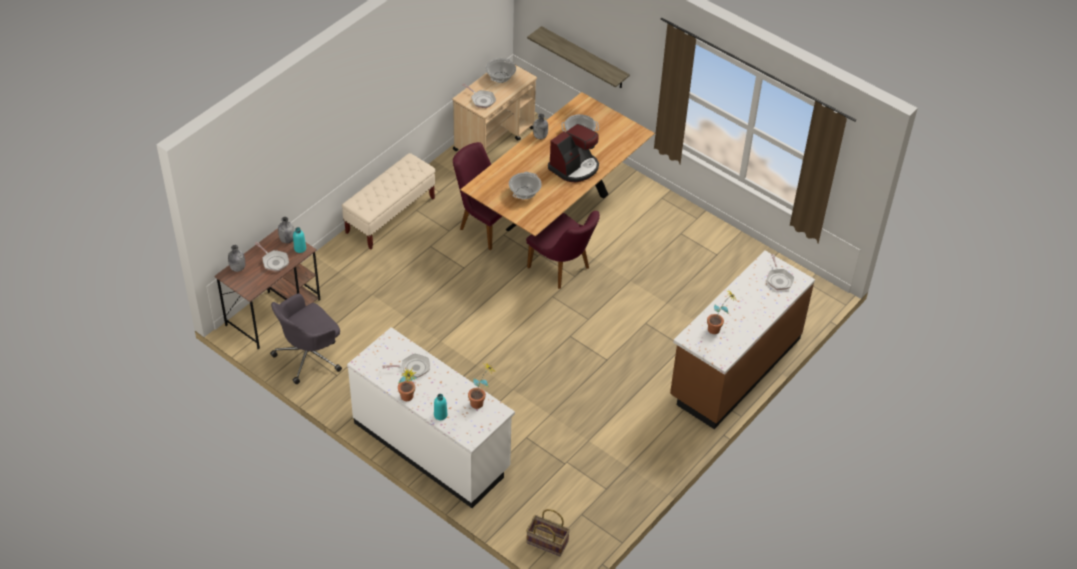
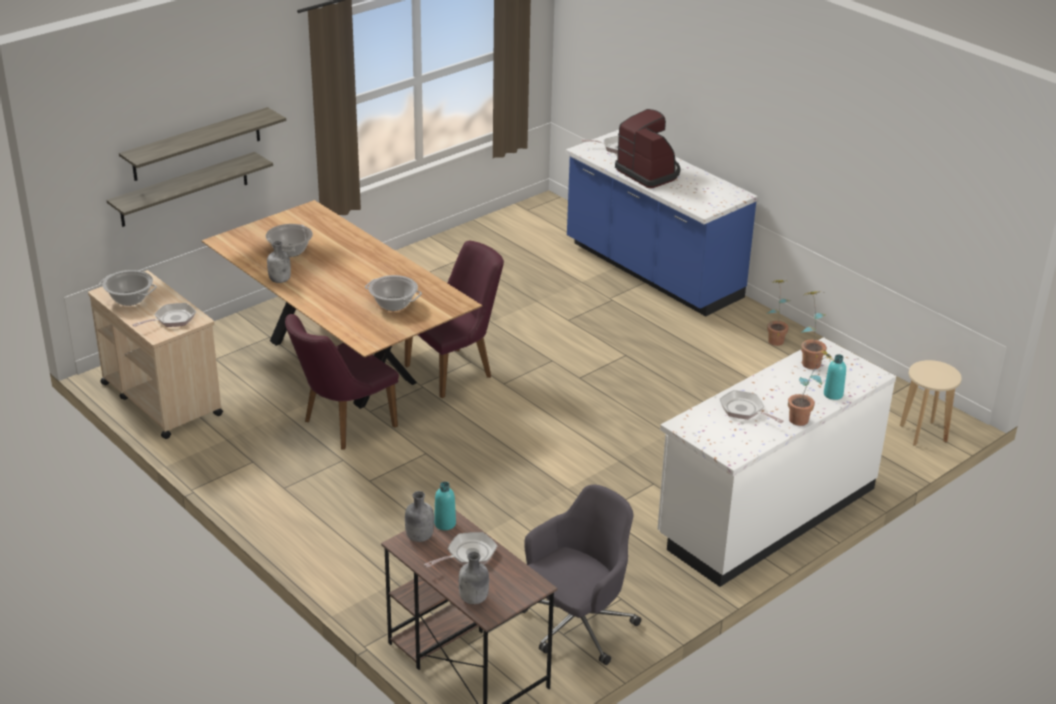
camera: 80 degrees left, 15 degrees down
(309, 356) = (576, 627): grey office chair -> grey office chair turned 105 degrees counterclockwise
(390, 215) = (286, 515): beige bench -> none
(413, 368) = (744, 410): frying pan -> frying pan turned 45 degrees counterclockwise
(546, 542) = (923, 434): basket -> beige stool
(574, 167) = (356, 261): coffee machine -> coffee machine (649, 172)
(596, 41) = (196, 144): none -> shelf
(717, 329) = (690, 191): potted plant -> potted plant (775, 338)
(734, 368) = (652, 272): brown counter -> blue counter

